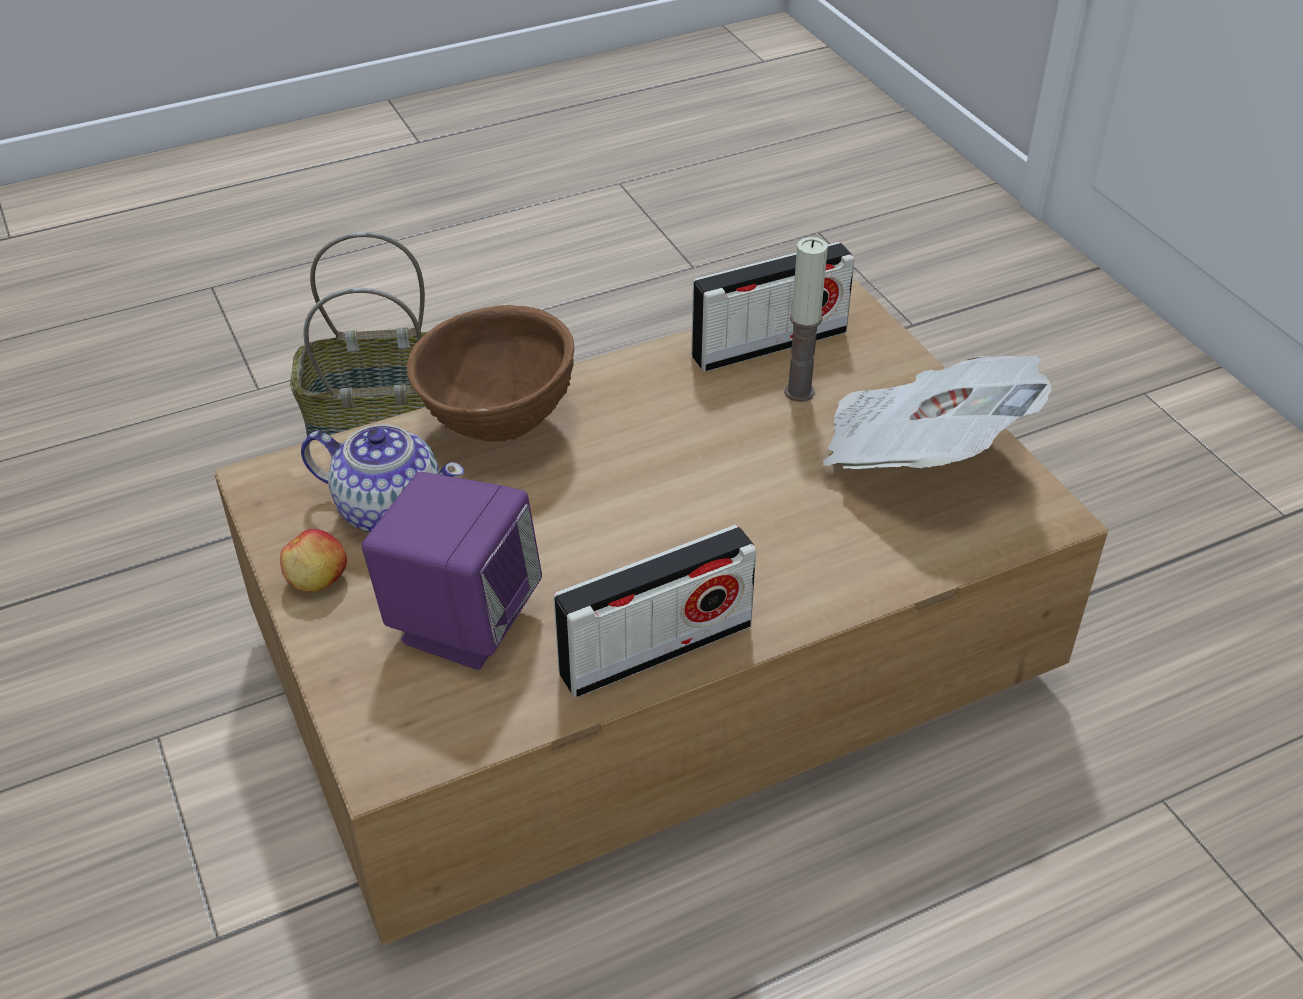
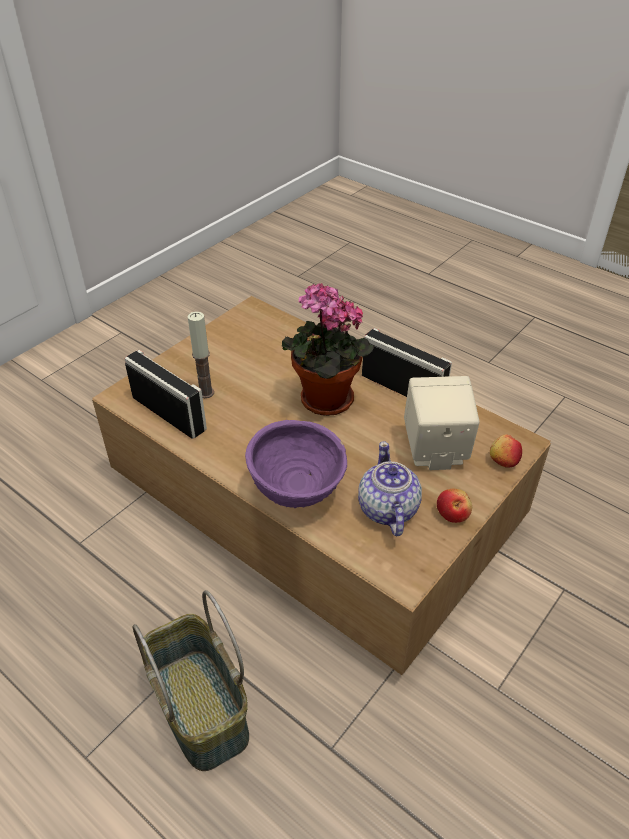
camera: 115 degrees left, 0 degrees up
(365, 707) = (503, 460): none -> apple
(462, 621) = (435, 450): purple speaker -> beige speaker
(497, 426) = (297, 493): brown bowl -> purple bowl
(685, 522) = (323, 402): none -> potted plant
(920, 454) = (233, 347): newspaper -> none

